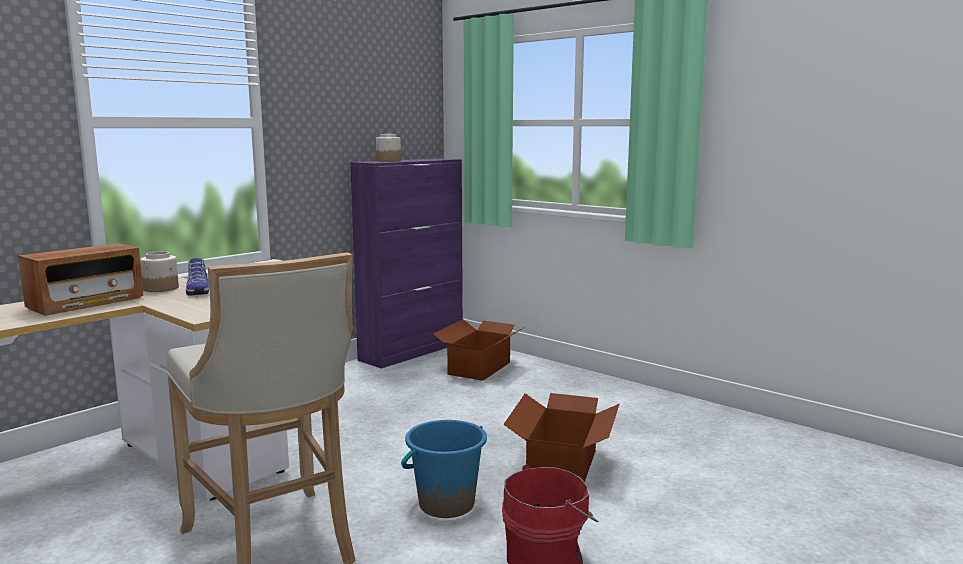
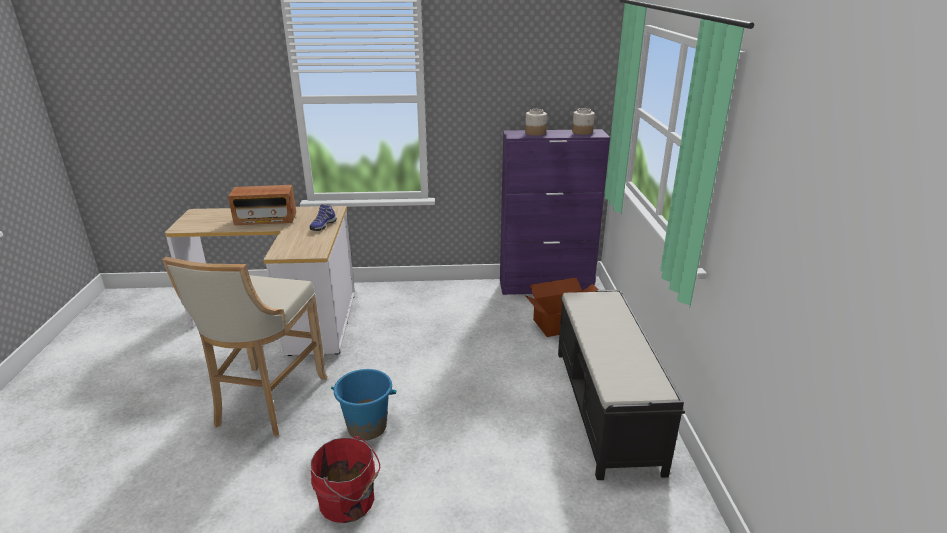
camera: 45 degrees right, 15 degrees up
(161, 288) = (316, 216): jar -> jar (582, 132)
(563, 465) = (472, 441): cardboard box -> none
(616, 402) = (606, 408): none -> black bench

